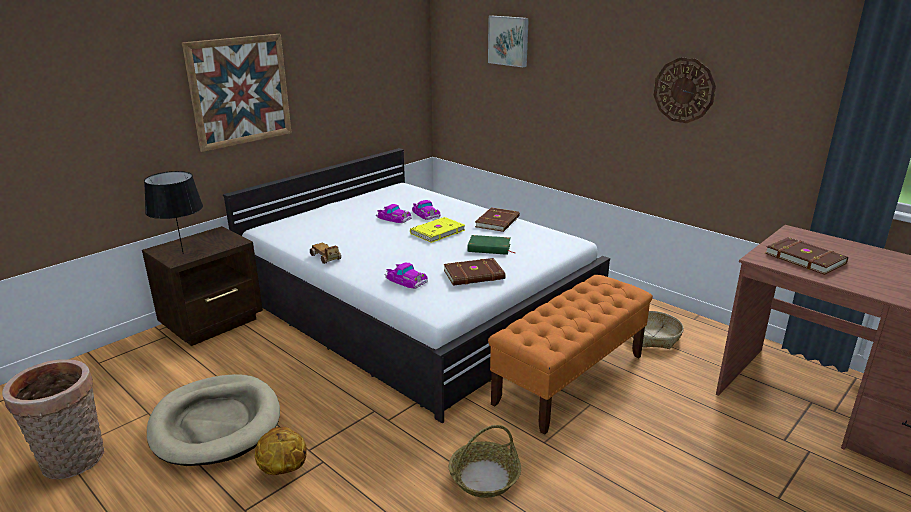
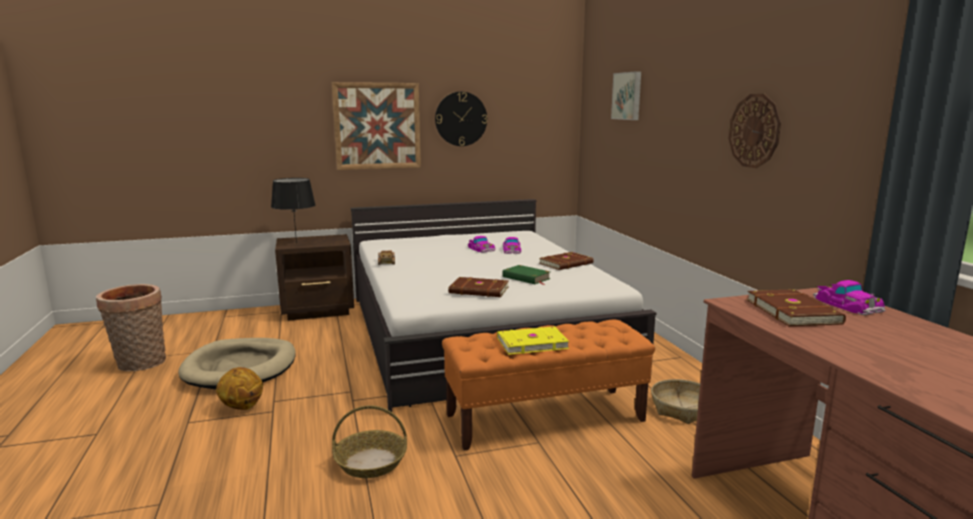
camera: 30 degrees right, 10 degrees down
(325, 71) = (461, 119): none -> wall clock
(406, 280) = (418, 283): toy car -> toy car (847, 305)
(436, 232) = (499, 261): yellow book -> yellow book (531, 343)

